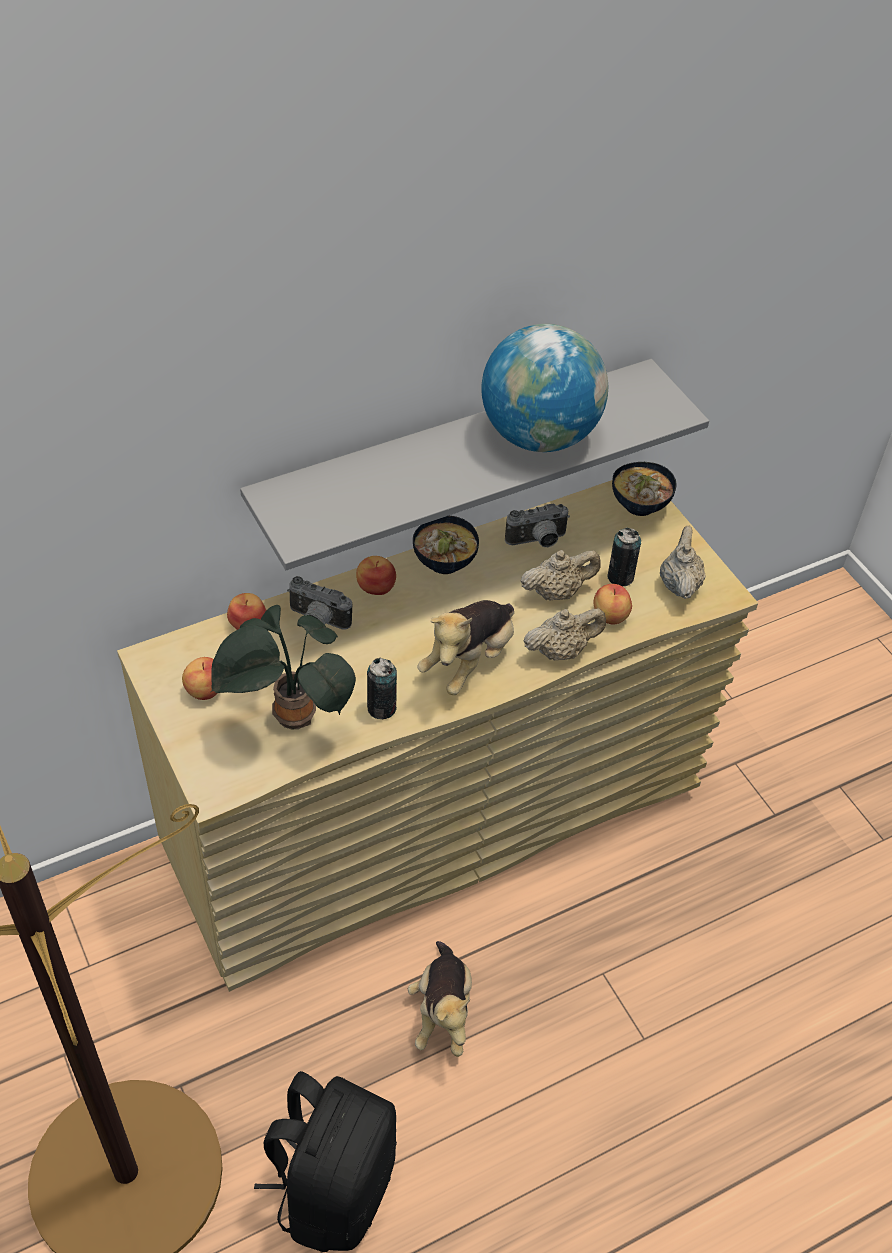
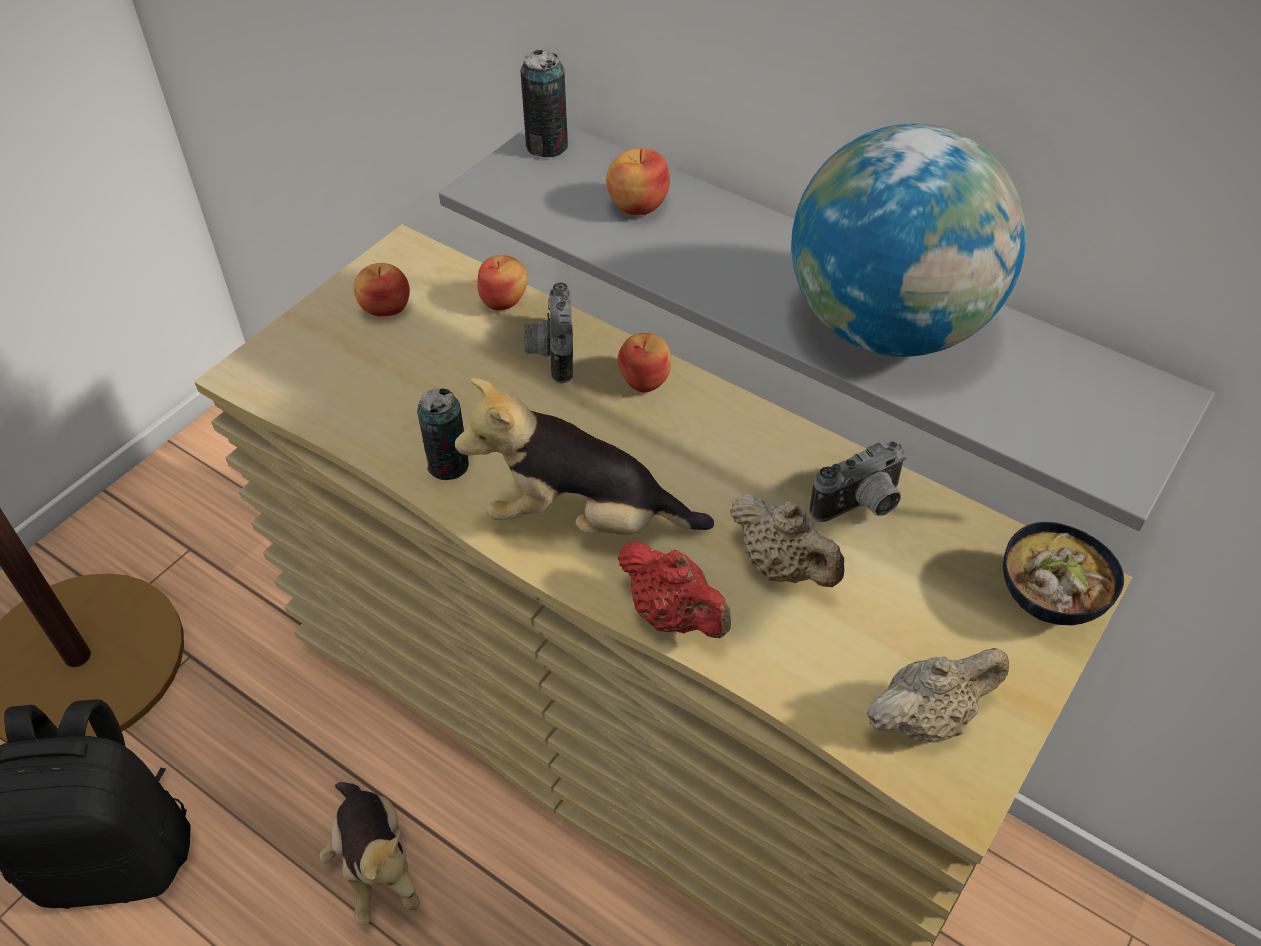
camera: 65 degrees right, 0 degrees up
(289, 718) = (383, 390): potted plant -> none
(442, 1012) = (376, 864): plush toy -> plush toy turned 90 degrees counterclockwise
(443, 562) = (738, 424): bowl -> none
(537, 542) = (861, 507): camera -> camera turned 75 degrees counterclockwise
(561, 651) = (674, 615): beige teapot -> red teapot
(609, 616) = (785, 648): apple -> apple (637, 205)
(620, 577) = (876, 632): can -> can (547, 146)

